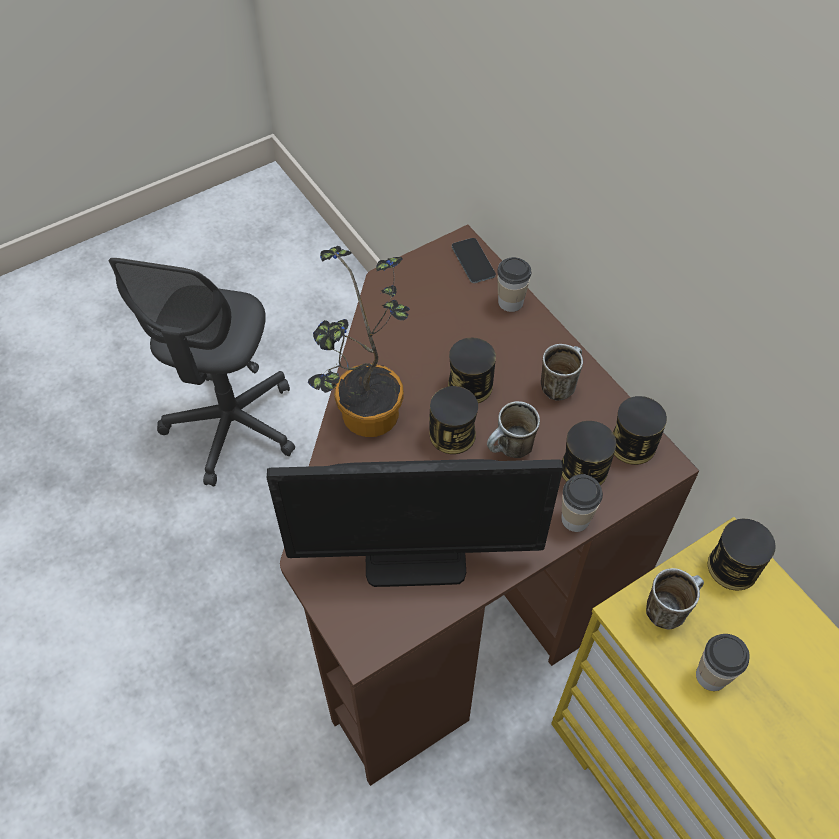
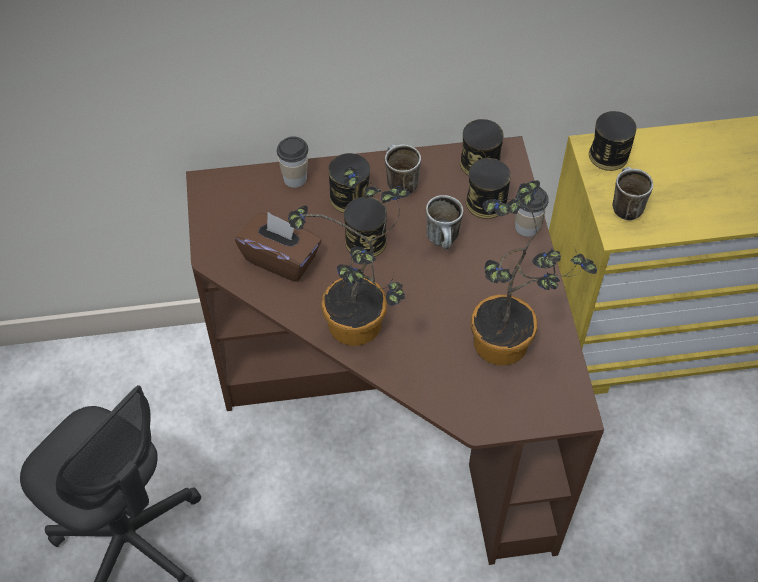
camera: 65 degrees left, 0 degrees up
(412, 329) = (281, 258): none -> brown tissue box
(415, 555) = (509, 343): monitor -> potted plant
(452, 434) = (407, 273): can -> can (350, 198)
(473, 261) = (232, 184): phone -> none
(711, 675) = (683, 206): cup -> none

